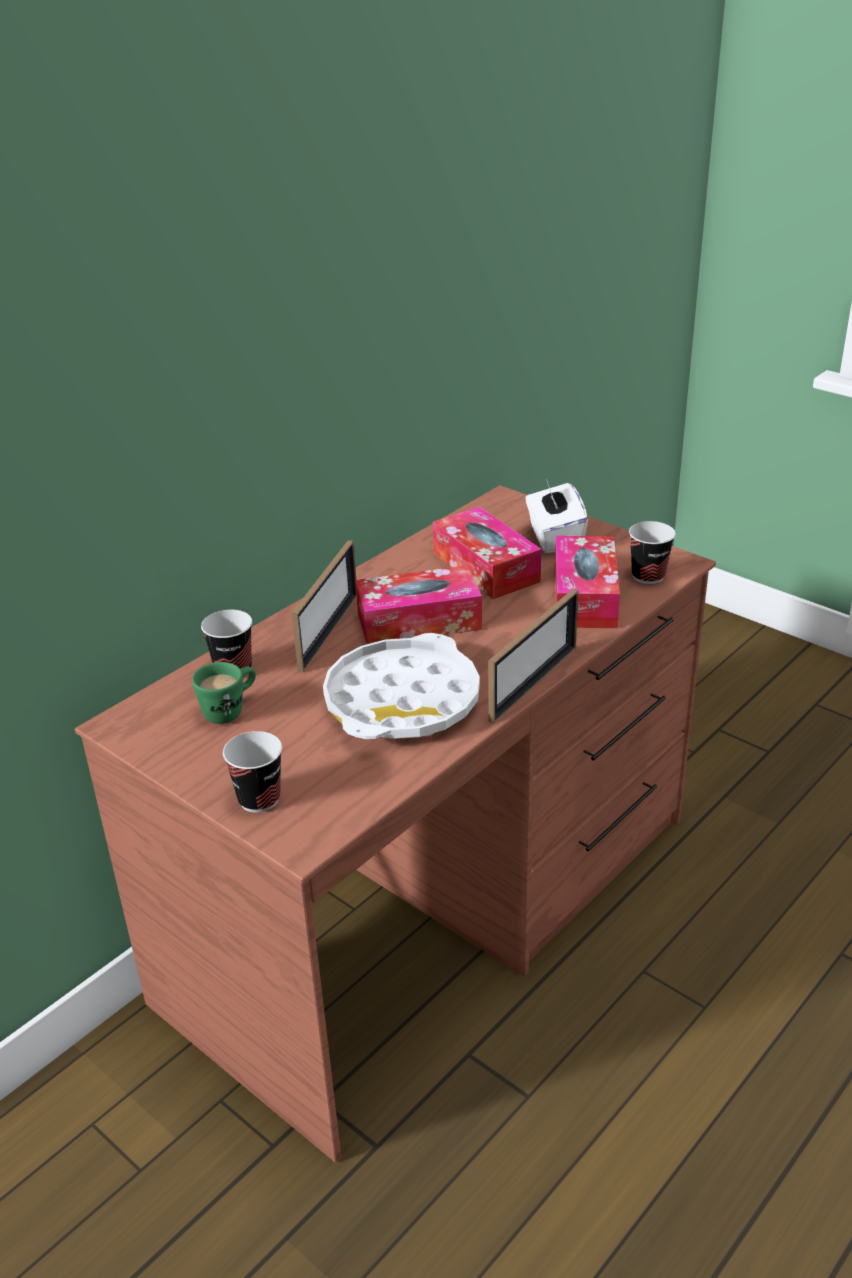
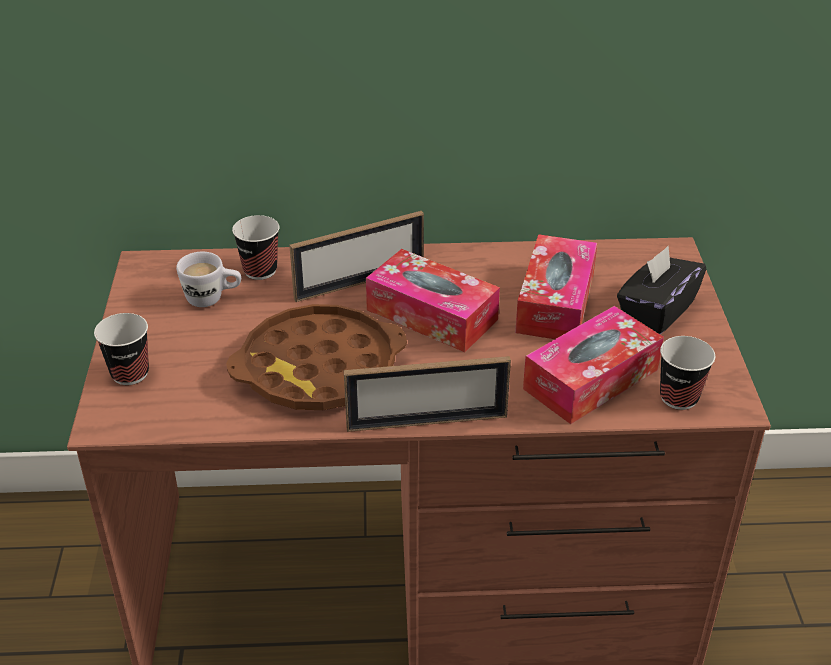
camera: 45 degrees right, 5 degrees up
(230, 710) = (212, 299): green mug -> white mug
(402, 701) = (319, 369): white tray -> brown tray
(554, 538) = (656, 311): white tissue box -> black tissue box

